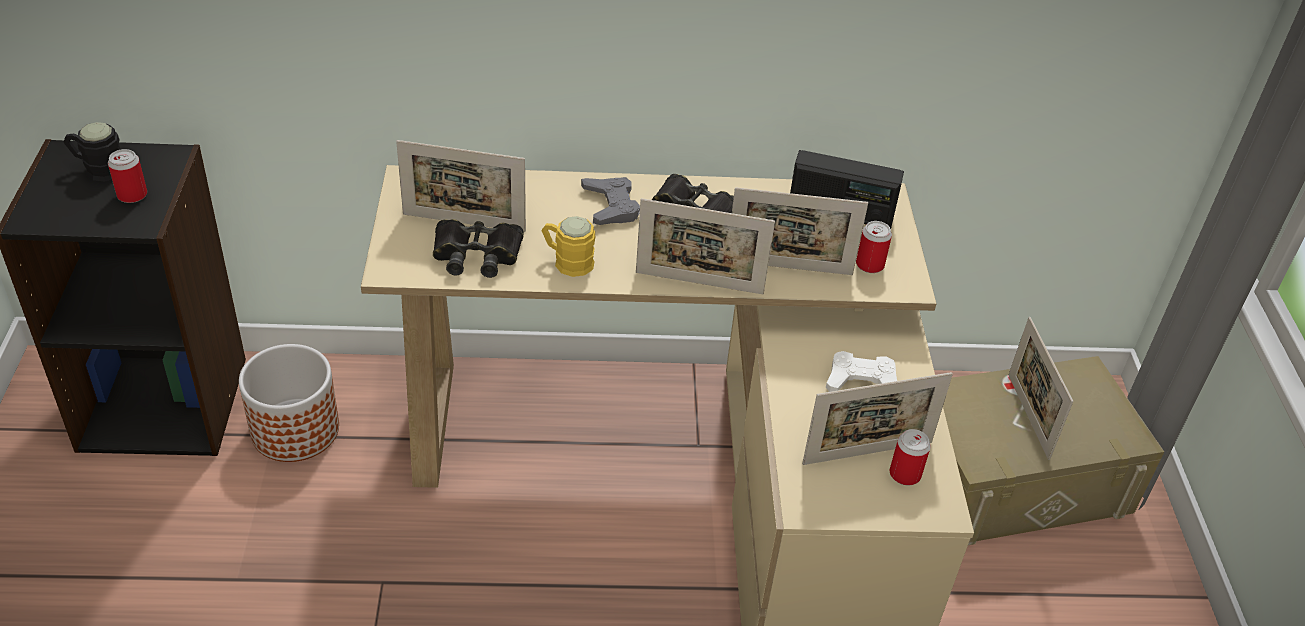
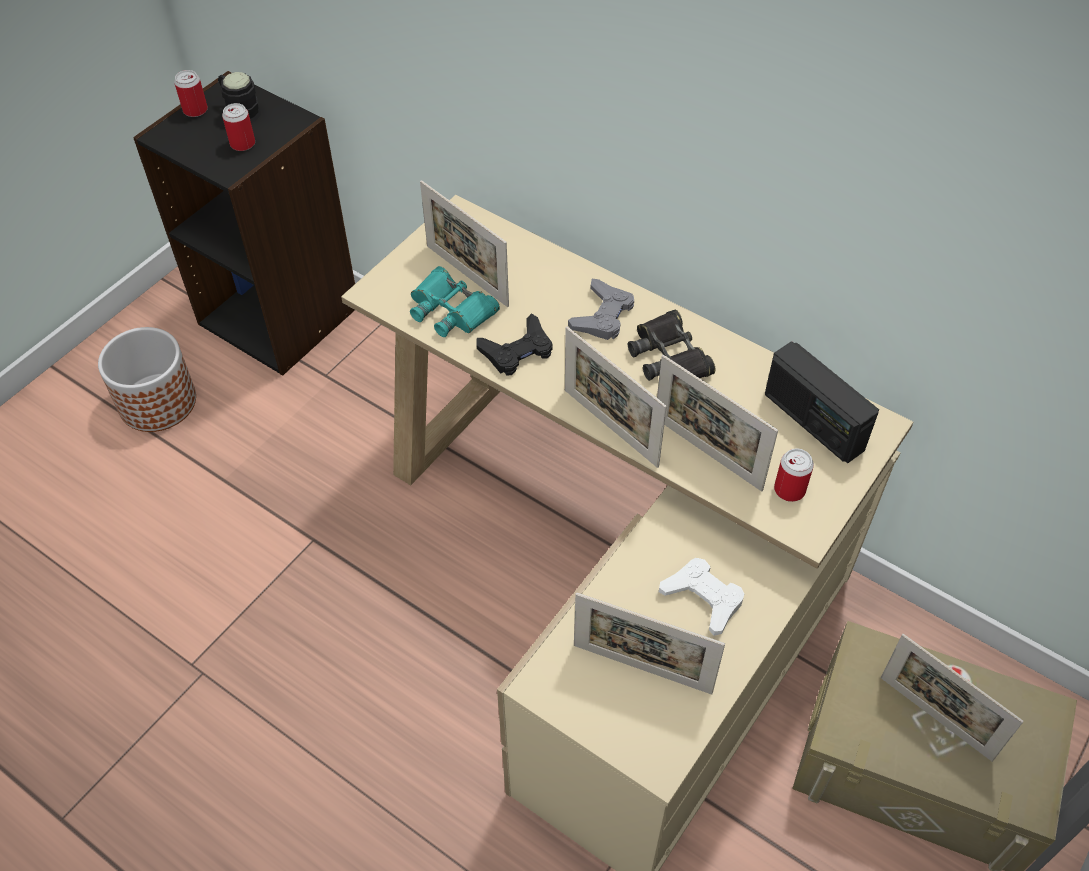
camera: 40 degrees right, 10 degrees up
(296, 431) = (349, 383): planter -> planter (158, 403)
(477, 254) = (451, 310): black binoculars -> turquoise binoculars
(567, 261) = (517, 351): yellow mug -> black game controller
(905, 474) = (657, 709): can -> can (195, 110)
(1028, 416) = (935, 718): picture frame -> picture frame turned 75 degrees counterclockwise

